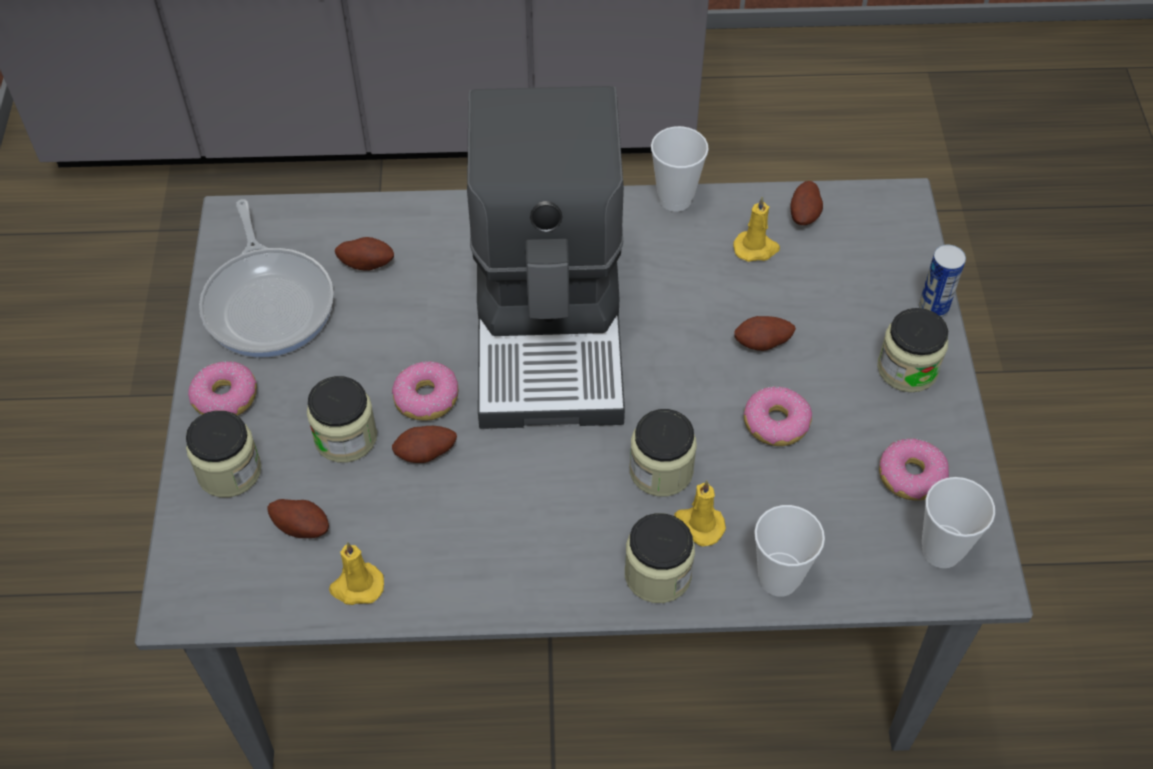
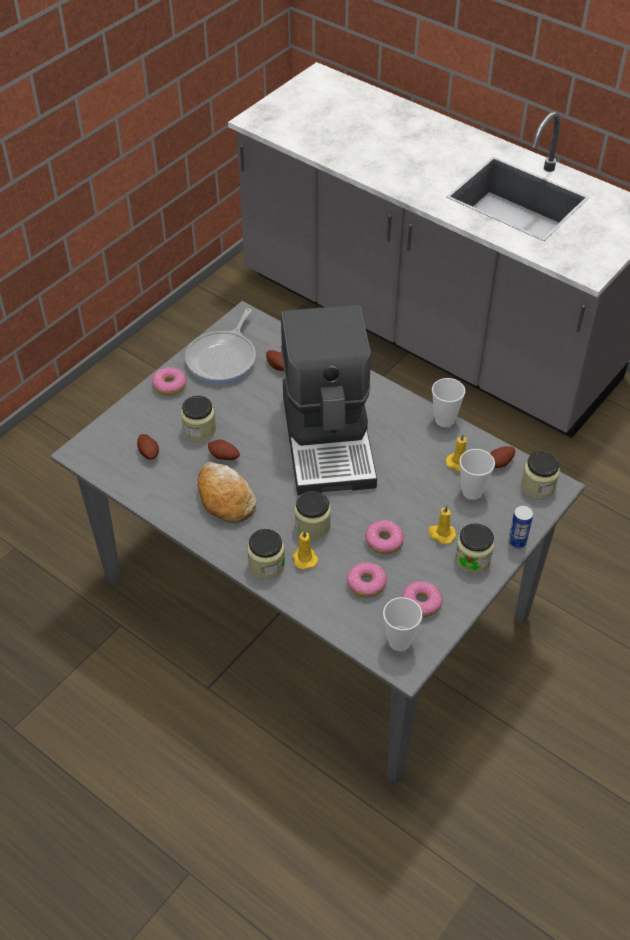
camera: 40 degrees right, 5 degrees down
(229, 471) = (143, 415): jar -> jar (538, 486)
(356, 586) = (146, 488): yellow candle -> yellow candle (441, 534)
(426, 398) = (247, 435): donut -> donut (366, 584)
(493, 516) = (225, 498): none -> bread
(552, 325) = (330, 439): coffee machine -> coffee machine turned 45 degrees counterclockwise
(763, 344) = (415, 506): potato -> none
(779, 579) = (315, 602): cup -> cup (472, 492)

